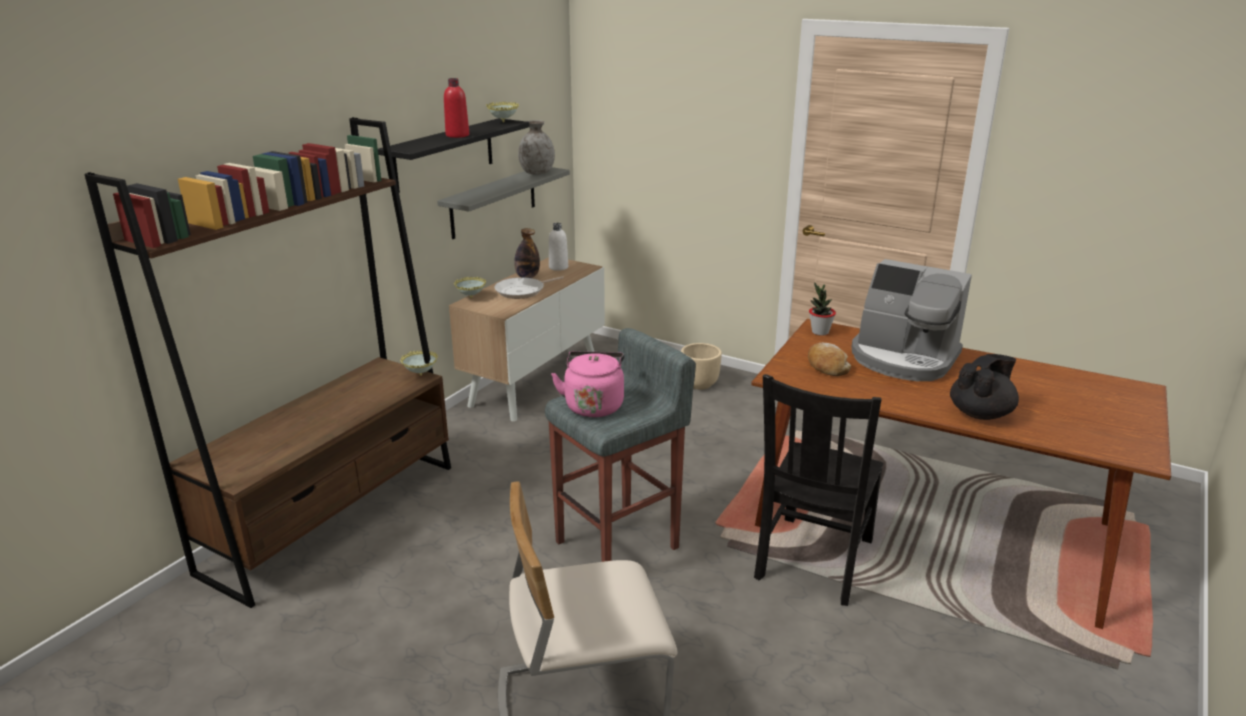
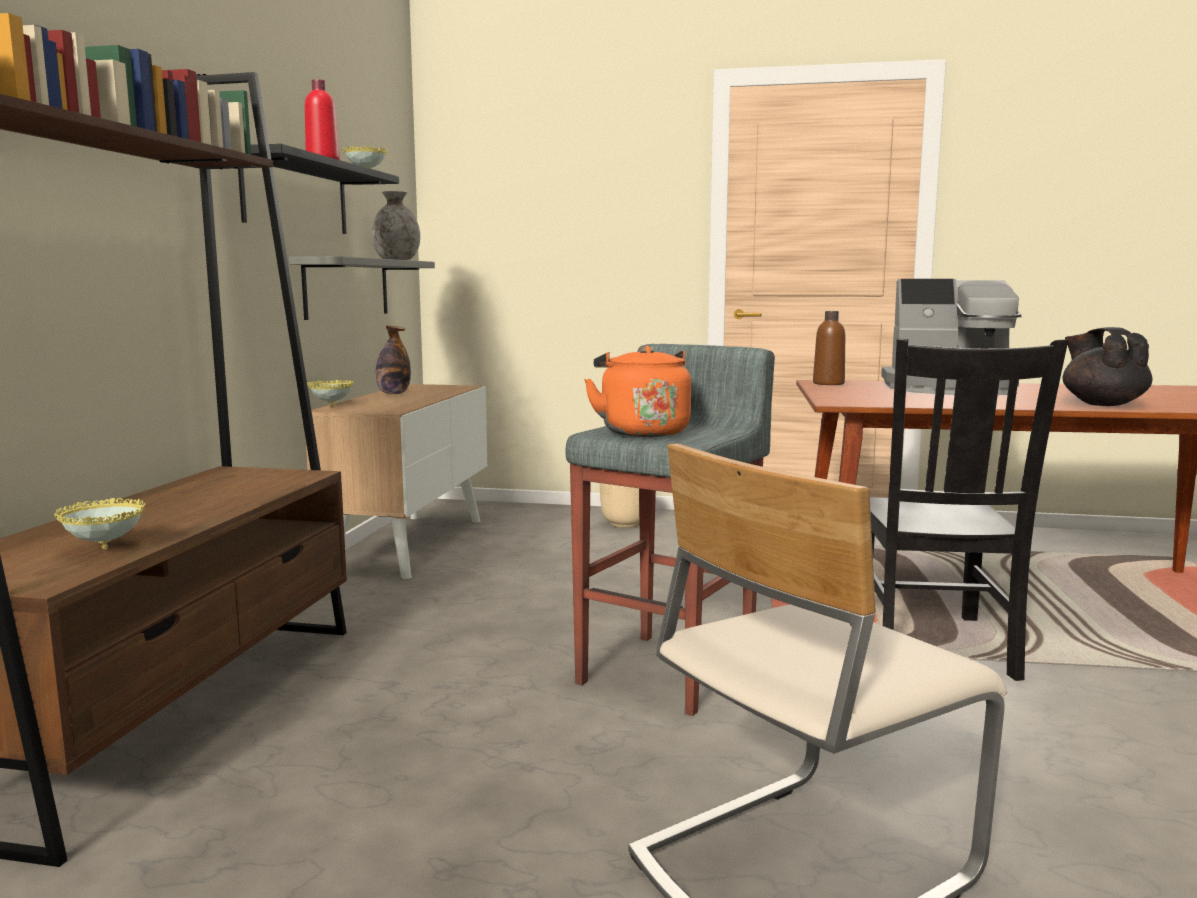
camera: 20 degrees left, 15 degrees down
(421, 375) = (306, 472): bowl -> bowl (105, 549)
(522, 291) = (400, 400): frying pan -> none
(558, 267) = (427, 388): white bottle -> none
(594, 405) = (642, 431): pink kettle -> orange kettle
(820, 332) = (828, 383): potted plant -> brown bottle
(826, 366) = (880, 395): bread -> none
(981, 413) = (1102, 404): black teapot -> black teapot turned 45 degrees counterclockwise

